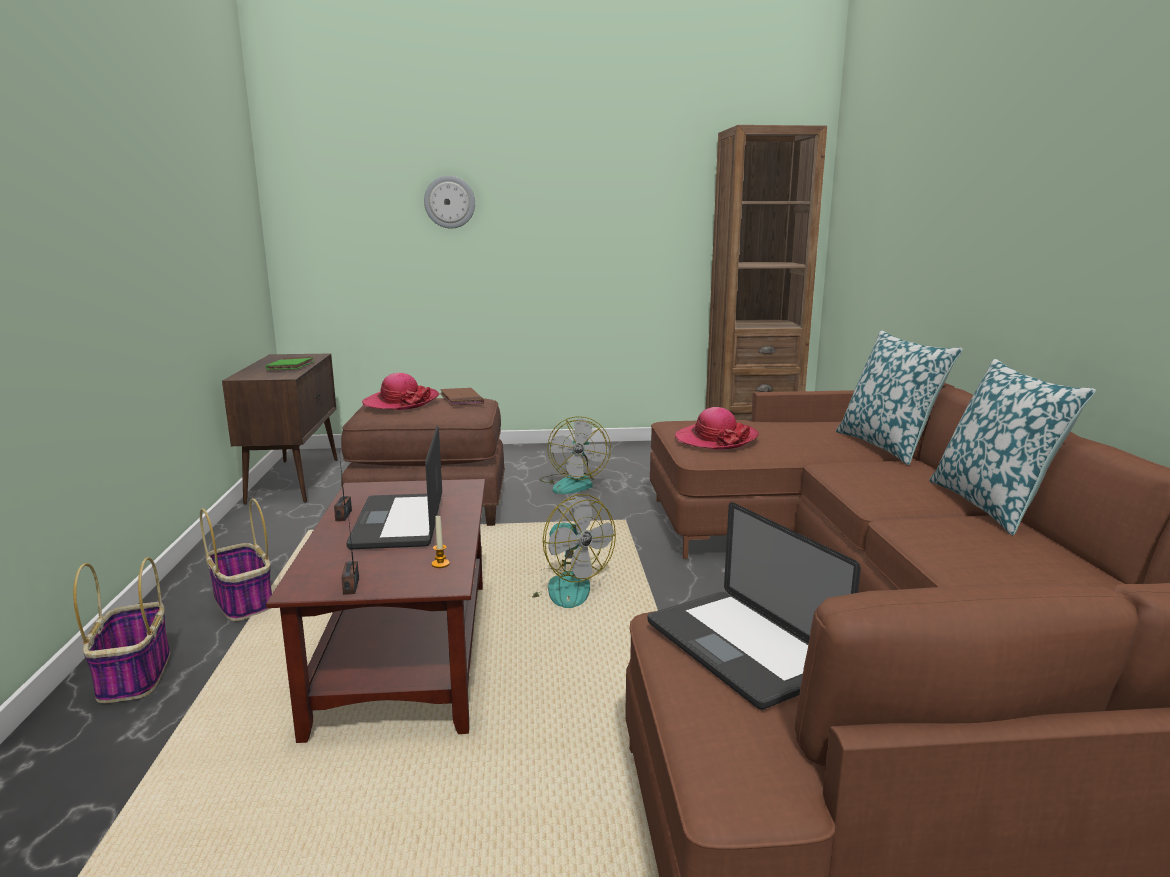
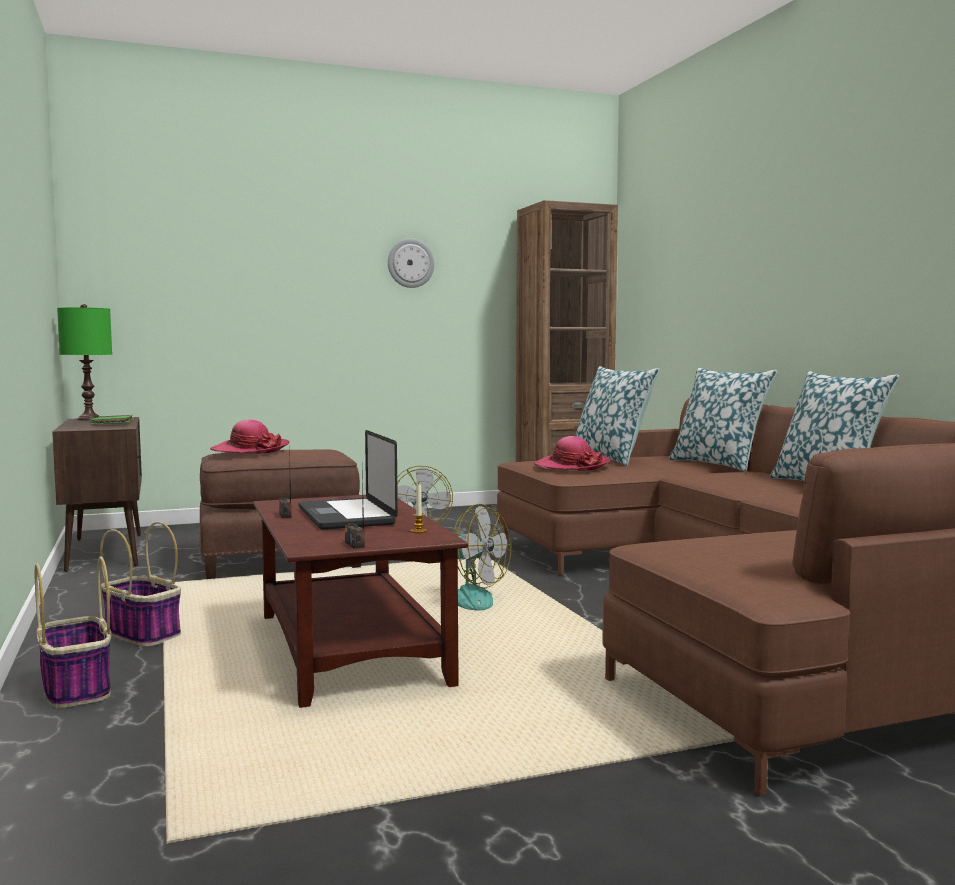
camera: 15 degrees left, 10 degrees down
(282, 357) = (88, 419): none -> green table lamp
(449, 202) = (263, 265): wall clock -> wall clock (410, 263)
(461, 399) = (310, 447): brown book -> none
(741, 648) = (715, 548): laptop -> none
(770, 427) = (611, 459): none -> pillow

